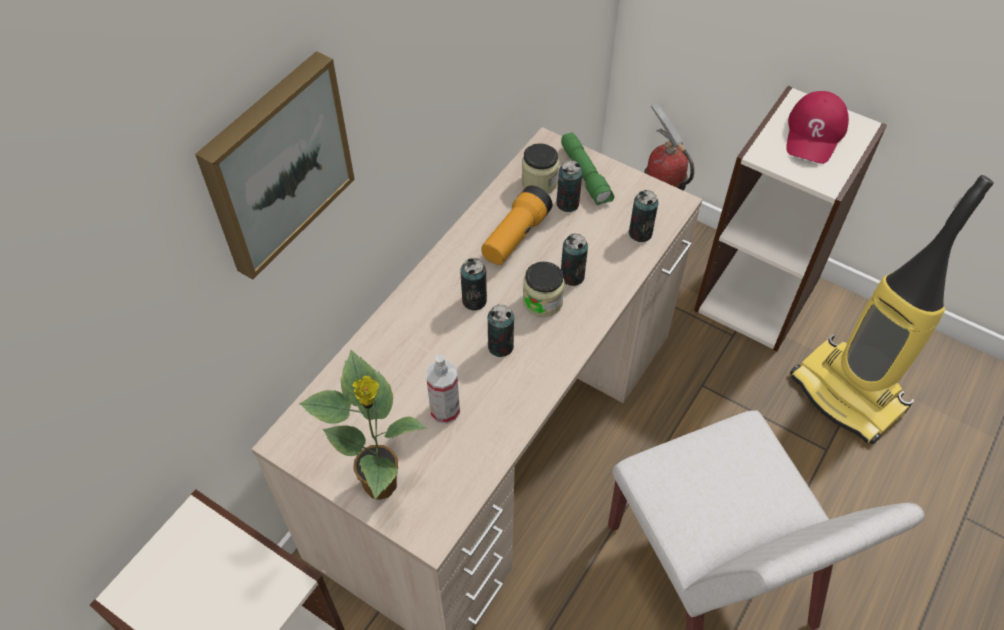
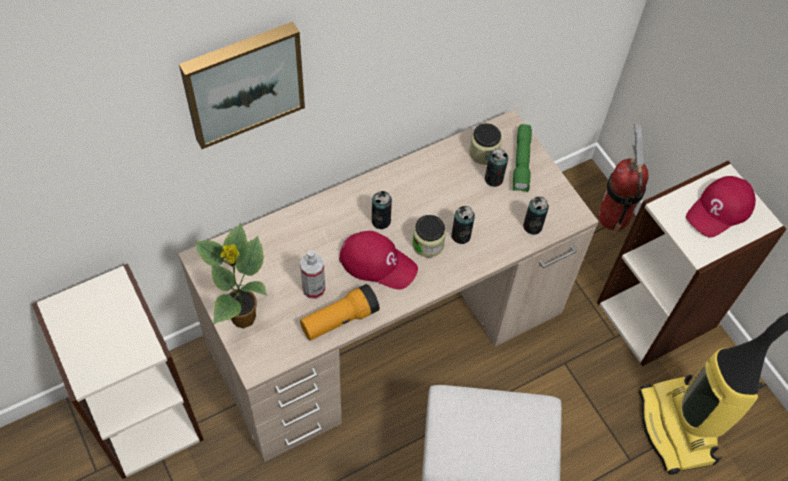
camera: 25 degrees right, 5 degrees up
(500, 346) = (378, 262): can -> red cap
(515, 236) = (439, 187): flashlight -> flashlight (339, 319)

